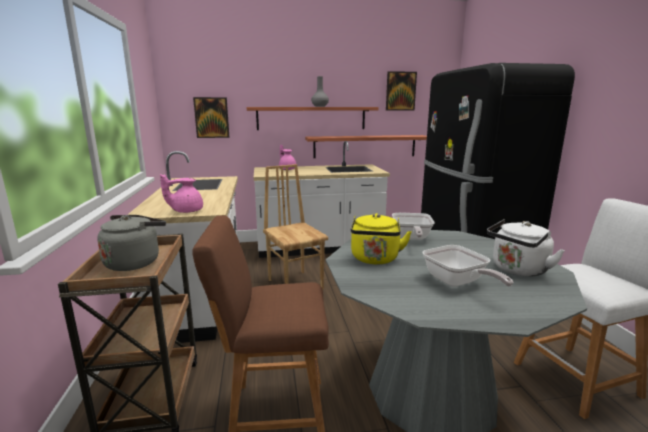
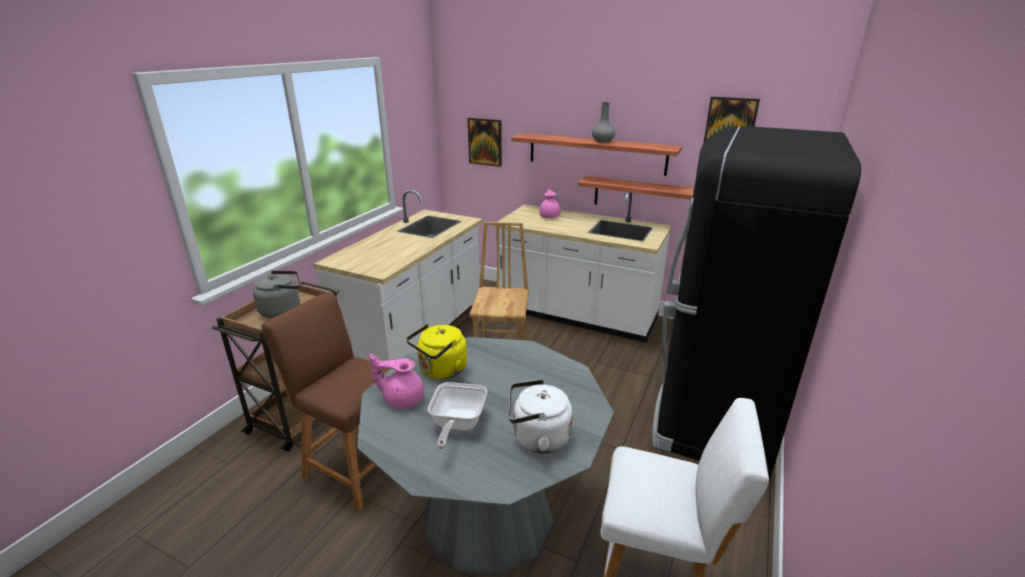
camera: 35 degrees right, 10 degrees up
(186, 211) = (364, 265): pink teapot -> pink teapot (402, 399)
(411, 238) = (517, 358): frying pan -> none

